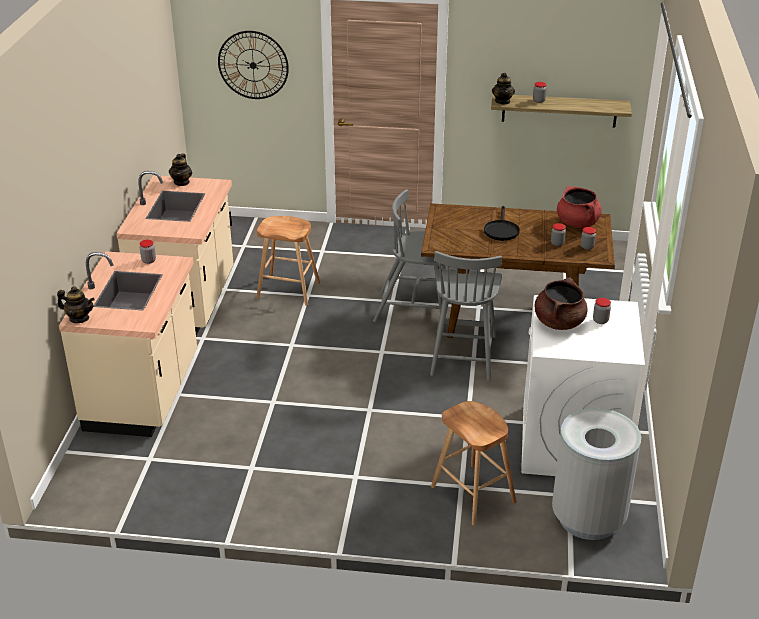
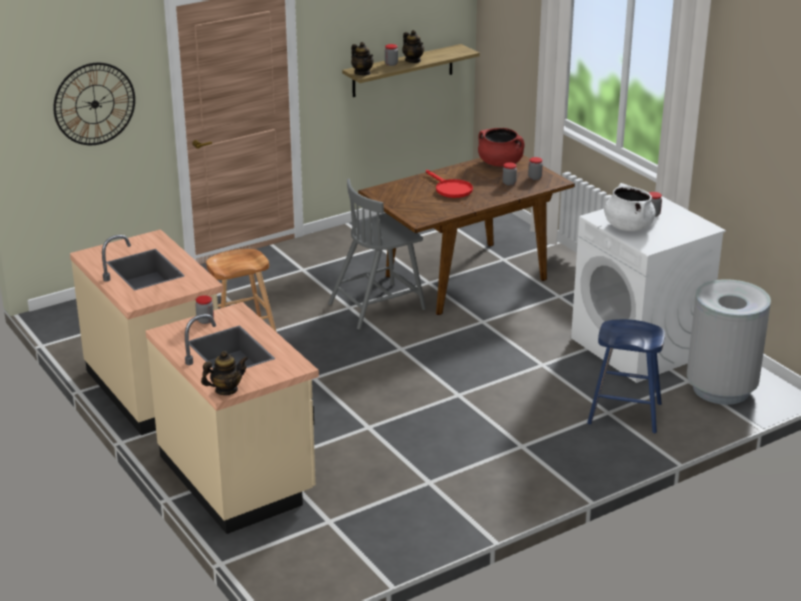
camera: 40 degrees left, 5 degrees down
(182, 182) = (113, 248): teapot -> teapot (413, 60)
(463, 354) = (470, 322): grey chair -> none
(472, 494) = (624, 413): brown stool -> blue stool
(501, 230) = (450, 189): black frying pan -> red frying pan
(559, 322) = (628, 226): brown cooking pot -> white cooking pot

